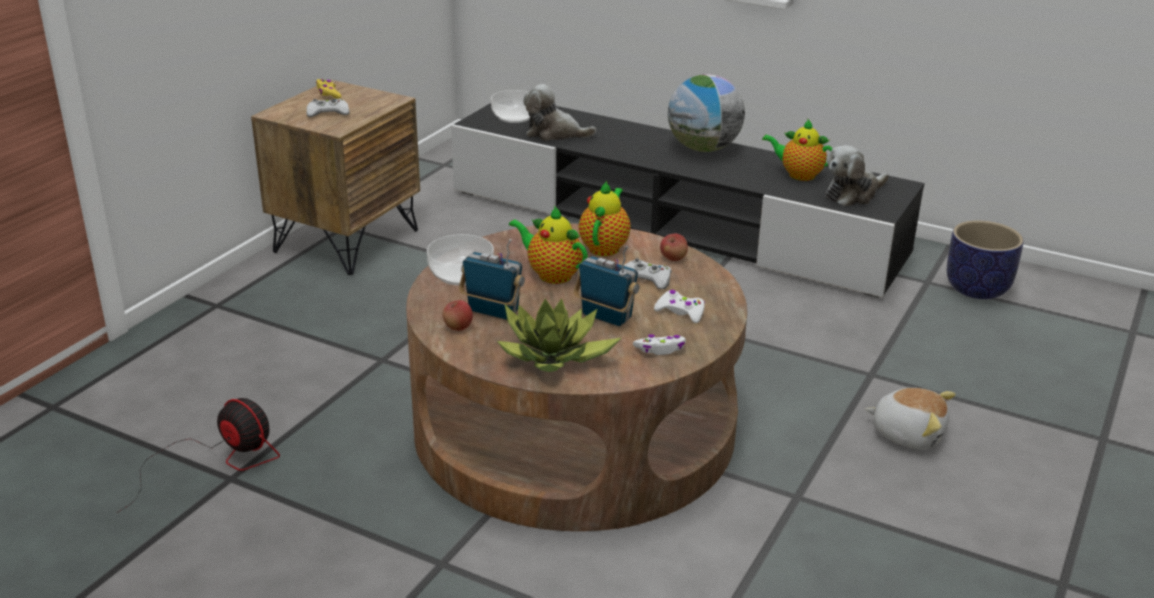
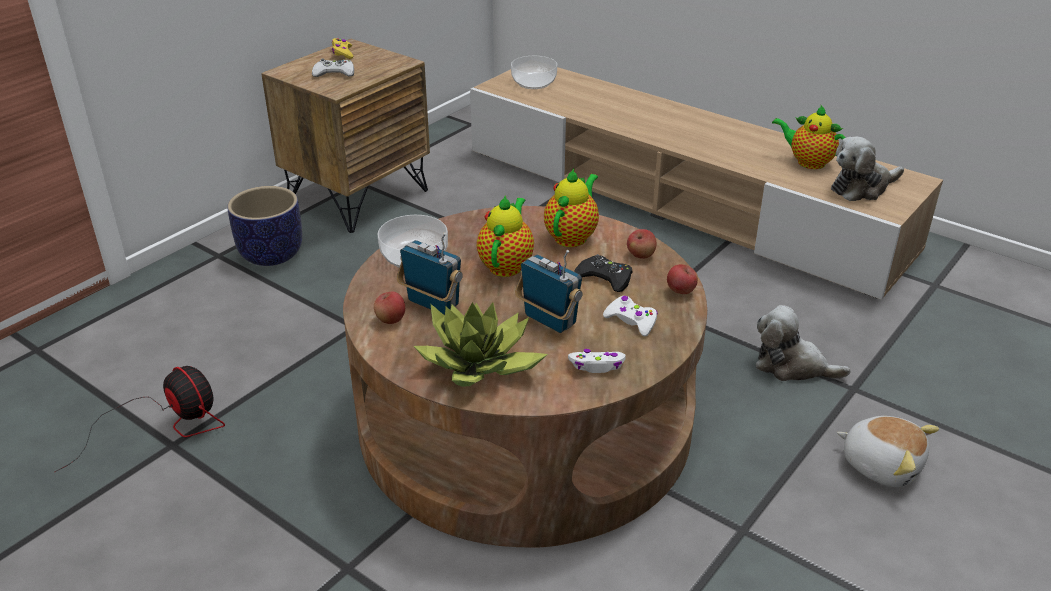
camera: 10 degrees right, 5 degrees up
(551, 274) = (507, 264): teapot -> teapot turned 60 degrees clockwise
(554, 133) = (568, 102): plush toy -> plush toy (792, 366)
(646, 279) = (605, 278): white game controller -> black game controller
(674, 224) = (680, 200): black tv stand -> beige tv stand
(703, 148) = (714, 127): globe -> none
(718, 285) = (680, 291): none -> apple
(977, 289) = (989, 297): planter -> planter (271, 255)

